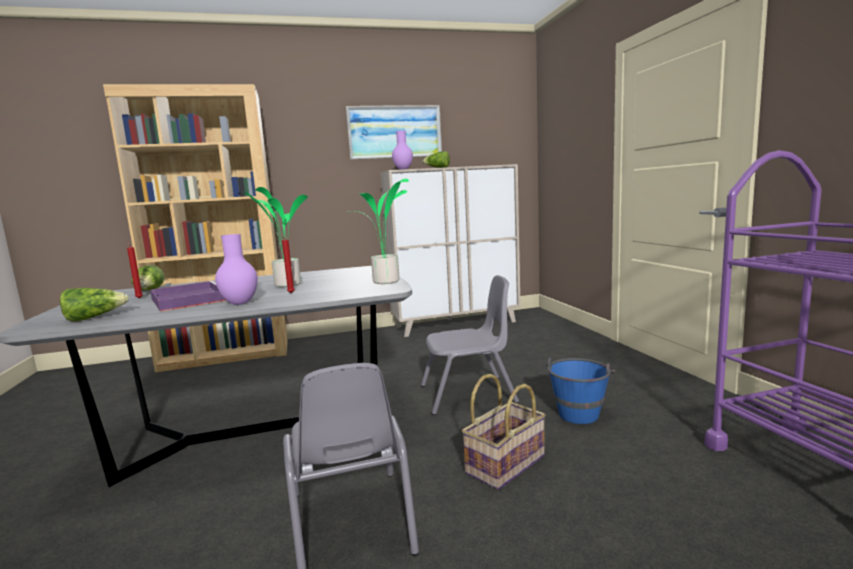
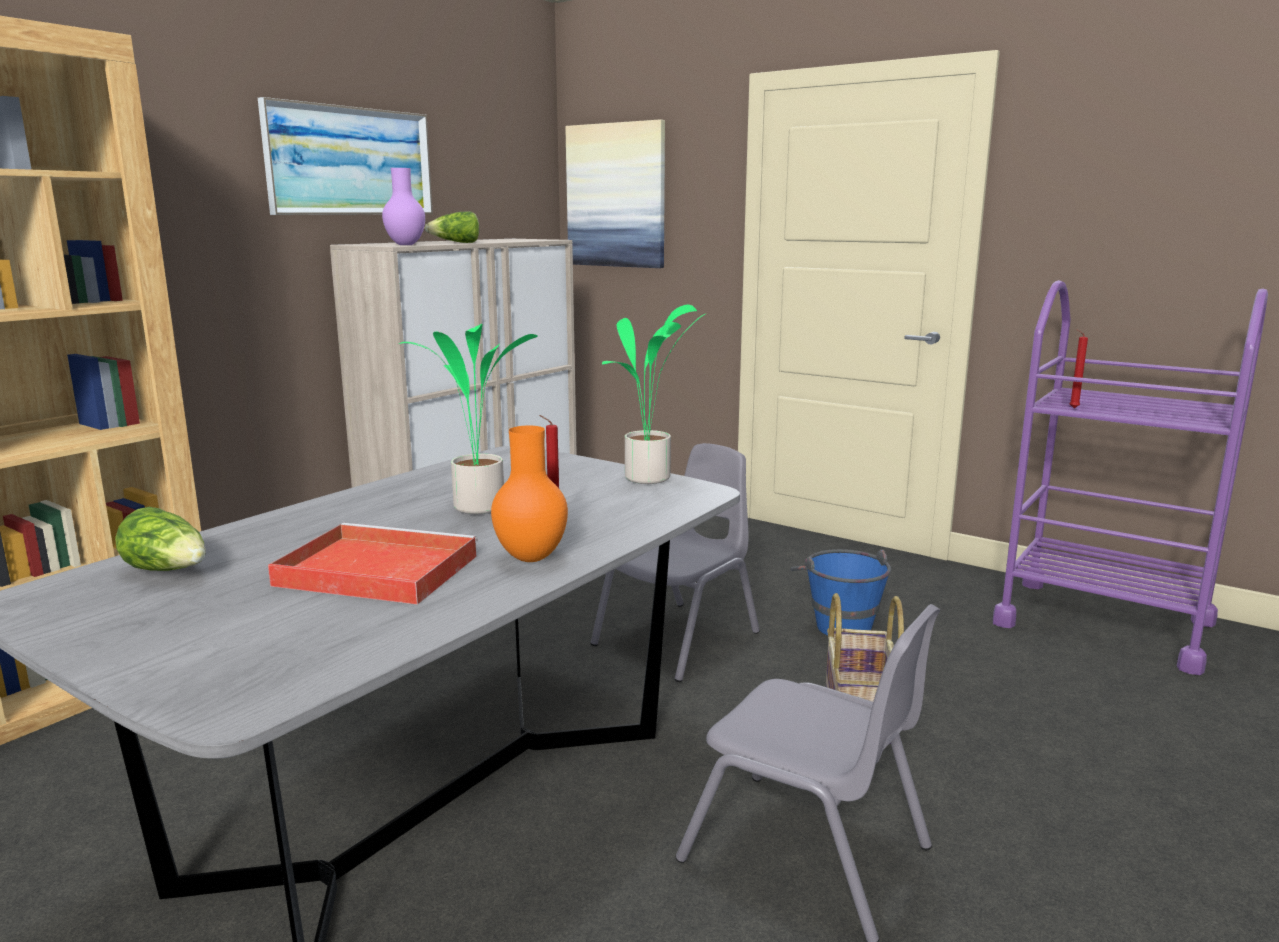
camera: 40 degrees left, 5 degrees up
(94, 317) = (303, 649): lettuce -> none
(139, 298) = (220, 590): red candle -> red candle (1072, 408)
(188, 299) = (374, 570): purple tray -> red tray
(239, 303) = (531, 559): purple vase -> orange vase
(558, 137) = (616, 196): none -> picture

